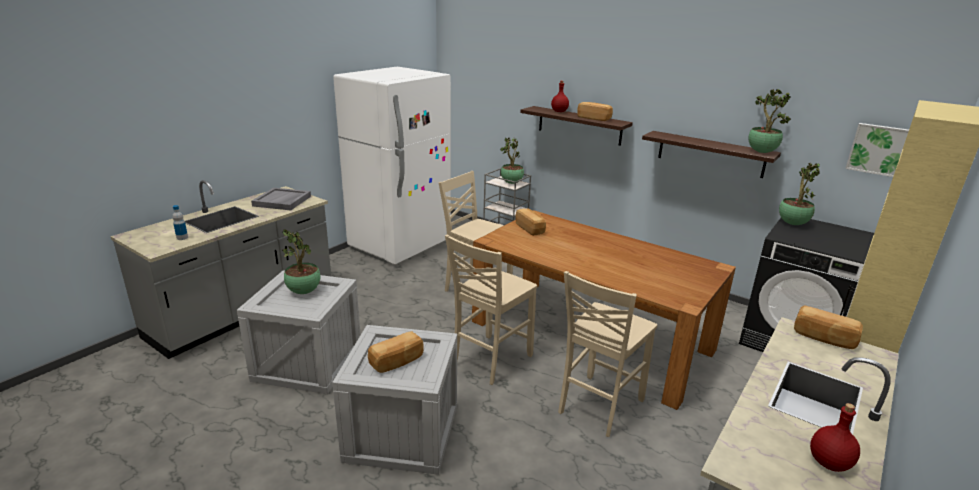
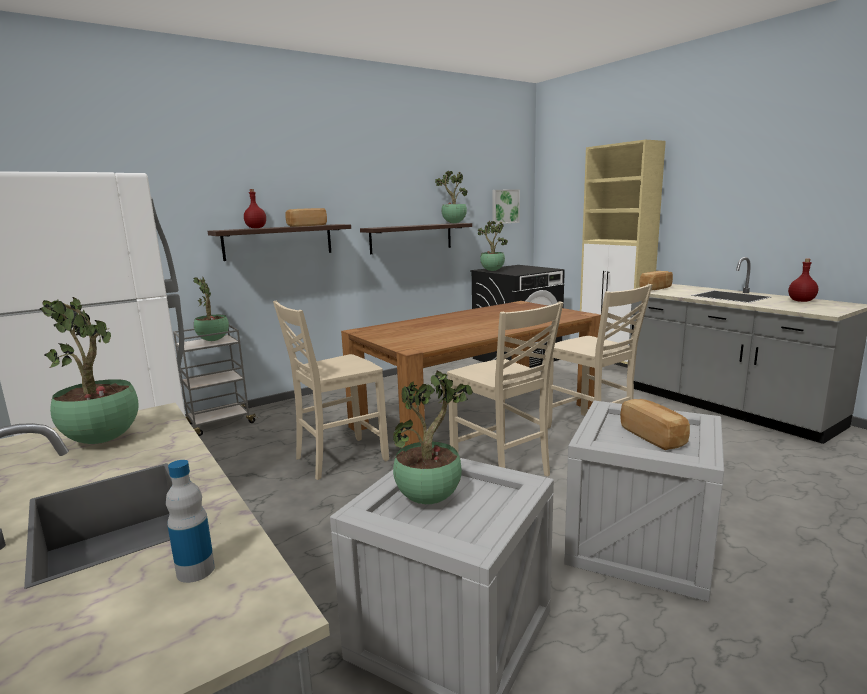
camera: 70 degrees left, 10 degrees down
(282, 201) = (104, 440): grey tray -> potted plant
(530, 229) = (394, 335): bread -> none

